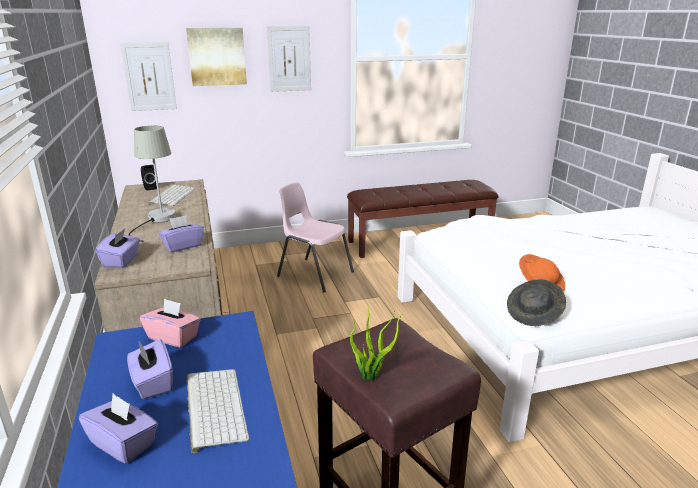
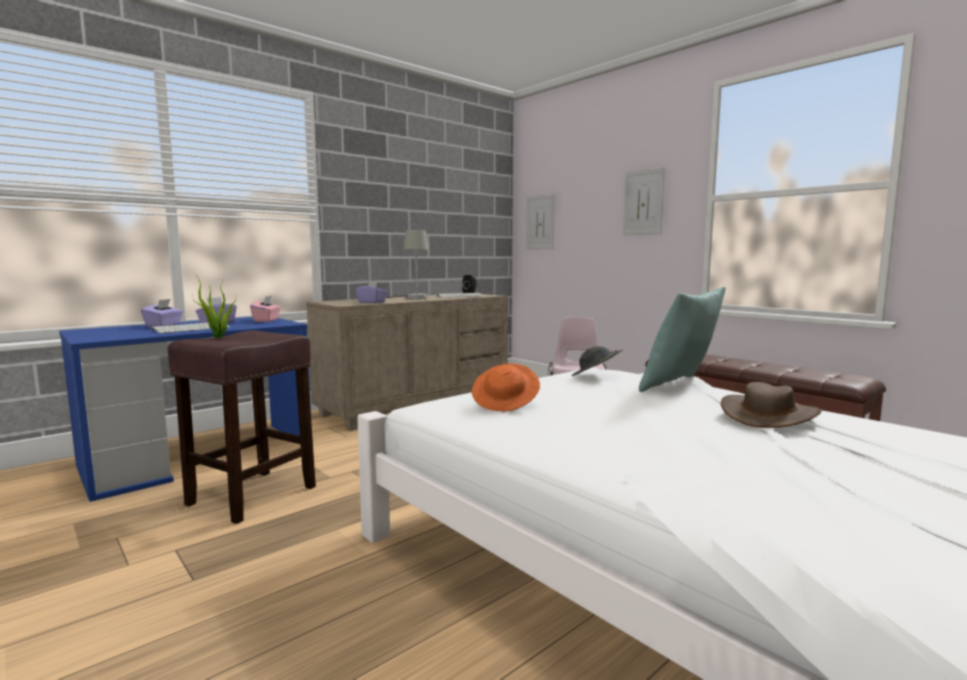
camera: 65 degrees right, 15 degrees down
(121, 261) = (340, 300): purple tissue box -> none
(217, 56) = (585, 204): picture -> none
(508, 226) = (681, 386): none -> turquoise pillow
(534, 314) = (432, 407): grey hat -> grey hat (596, 376)
(588, 229) = (769, 415): none -> brown hat

